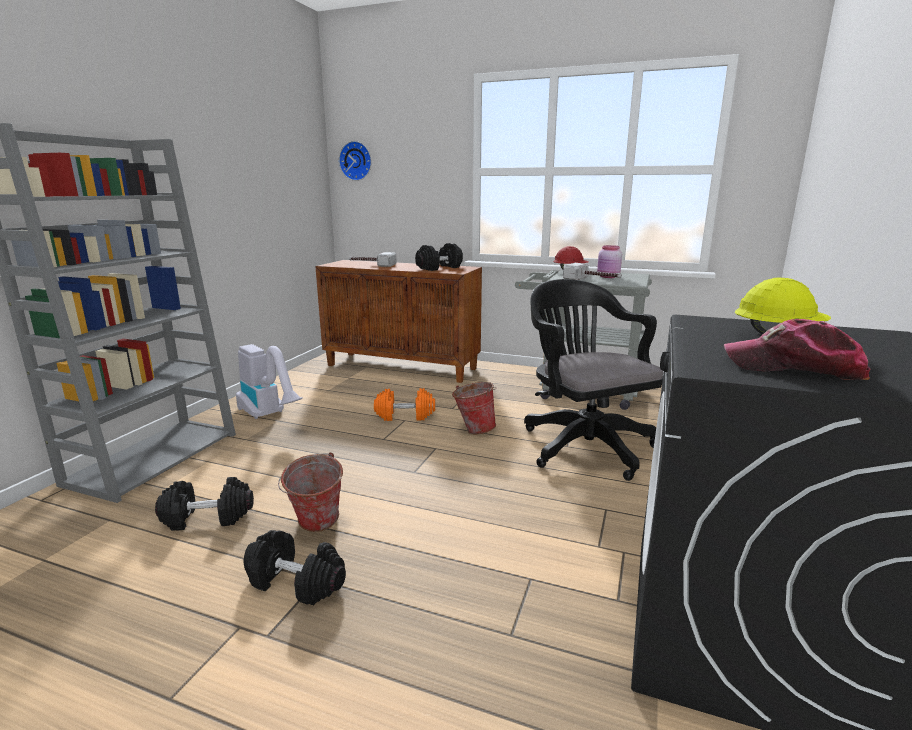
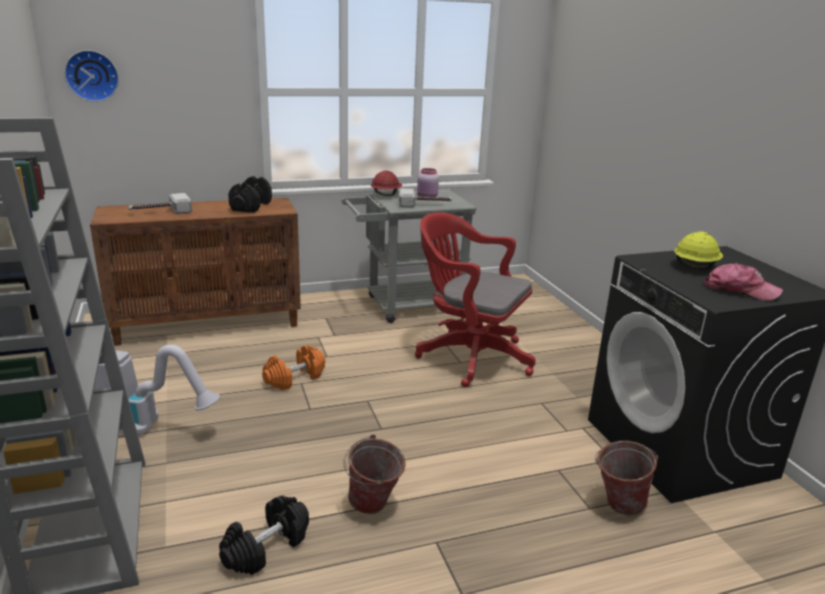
camera: 40 degrees left, 5 degrees up
(297, 582) = (425, 552): black dumbbell -> none
(474, 429) = (374, 371): bucket -> bucket (617, 505)
(583, 444) = (469, 356): black office chair -> red office chair
(793, 367) = (740, 290): cap -> cap turned 135 degrees counterclockwise

